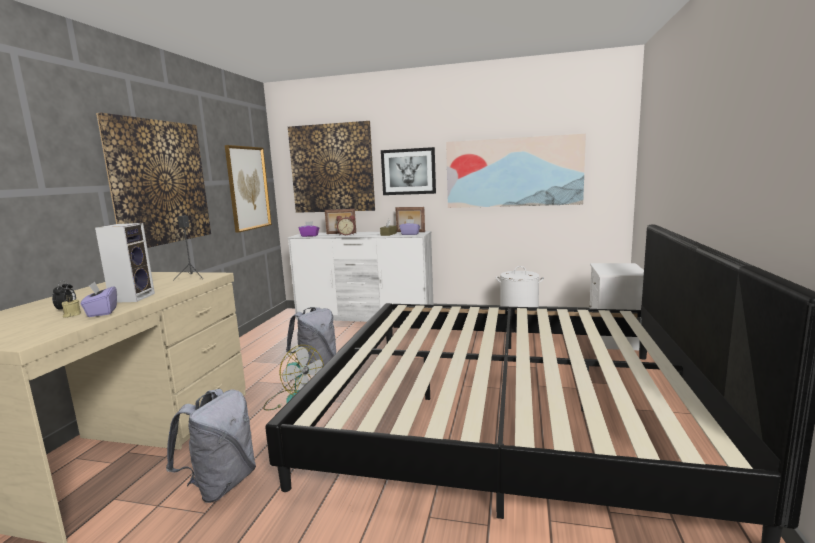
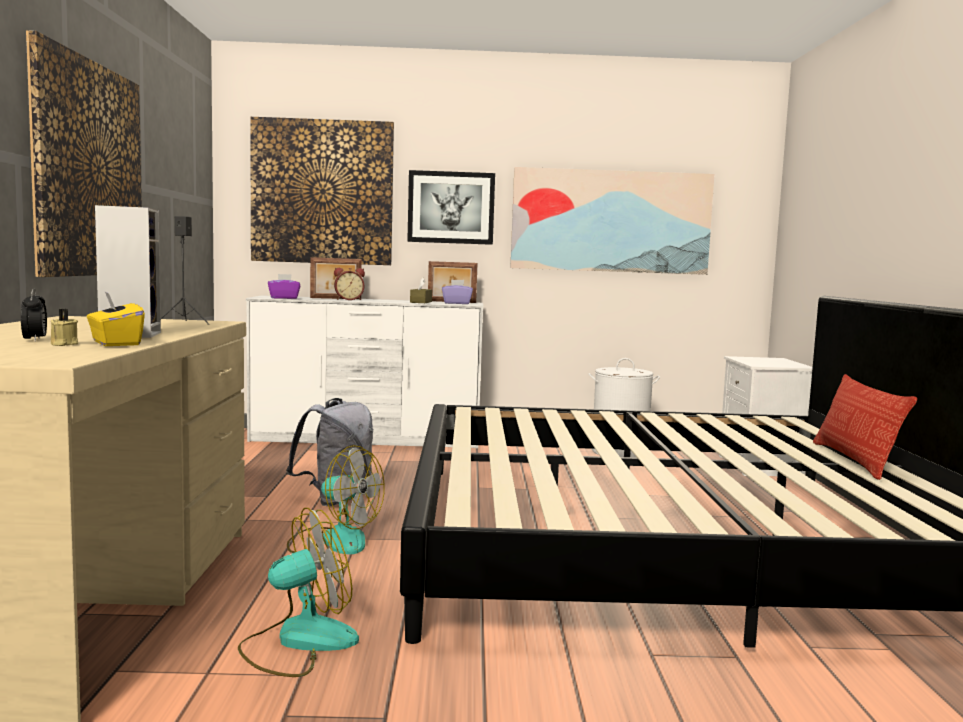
camera: 15 degrees left, 5 degrees down
(102, 312) = (115, 343): purple tissue box -> yellow tissue box
(221, 484) = (298, 642): grey backpack -> fan
(248, 188) = (185, 208): picture -> none
(642, 360) = (854, 460): none -> pillow

